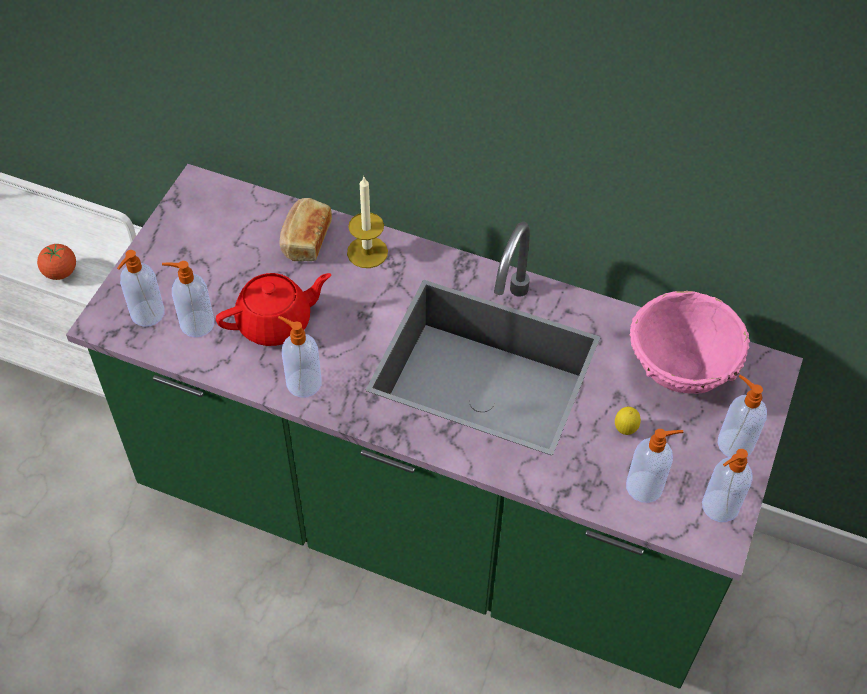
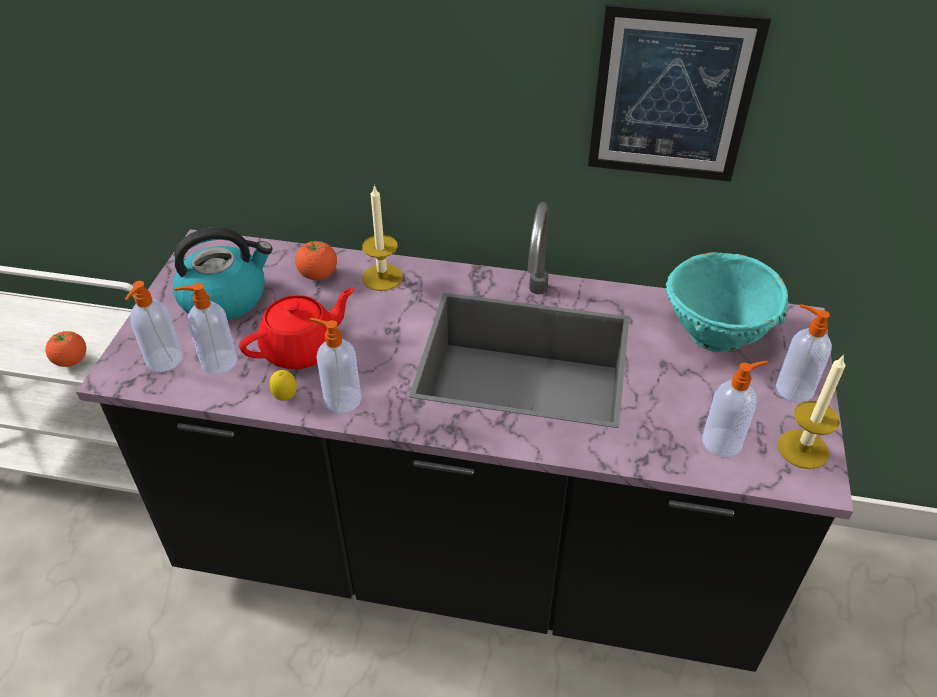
camera: 10 degrees left, 10 degrees down
(212, 252) = (225, 298): none -> kettle
(305, 239) = (318, 275): bread -> tomato
(430, 522) = (468, 558): green counter -> black counter
(625, 430) = (683, 393): lemon -> lemon (285, 398)
(658, 147) = (672, 96): none -> picture
(679, 372) = (715, 335): pink bowl -> turquoise bowl
(719, 507) = (803, 449): soap dispenser -> candle

